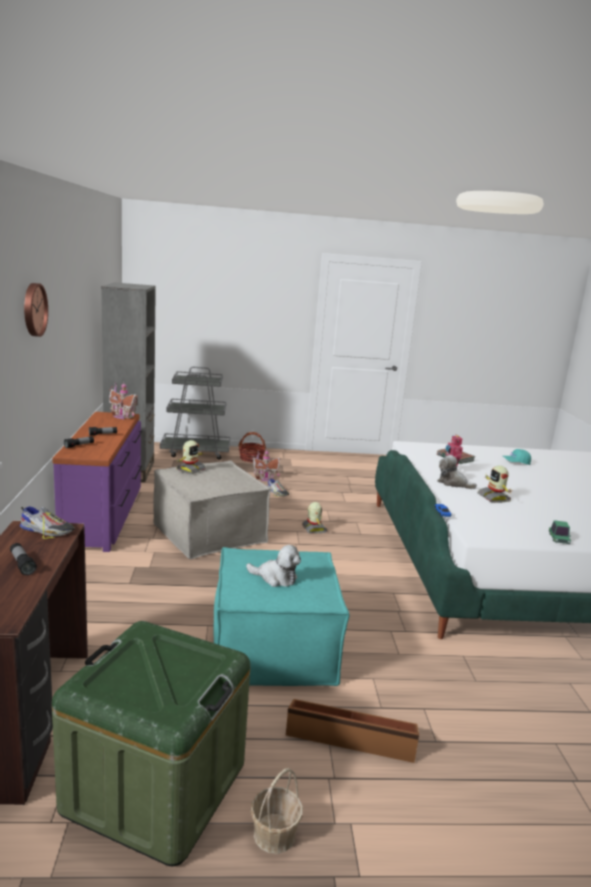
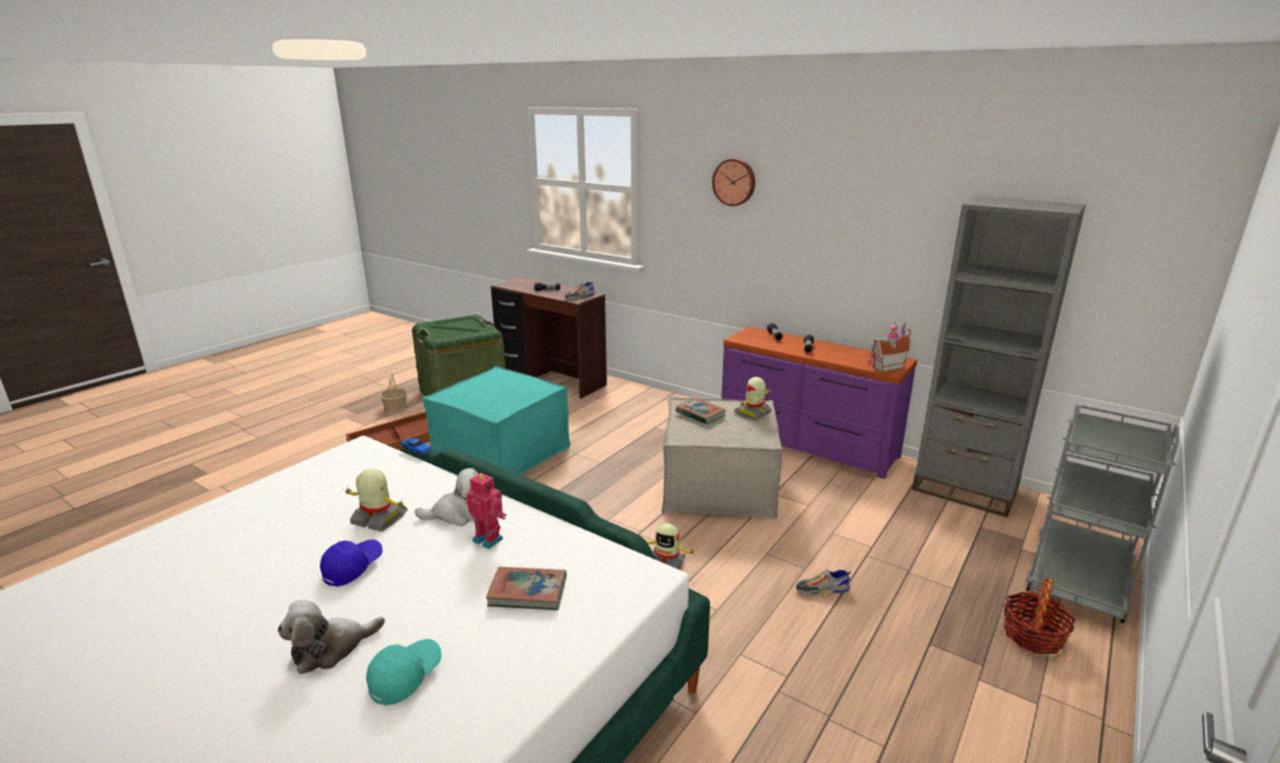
camera: 130 degrees right, 5 degrees up
(190, 469) = (753, 413): toy robot -> toy robot turned 60 degrees clockwise
(213, 483) = (700, 414): none -> book
(265, 478) = (898, 604): toy house -> none
(275, 578) = (494, 387): plush toy -> plush toy (331, 649)
(518, 489) = (353, 568): none -> blue cap
(558, 539) = (260, 492): toy car -> none

